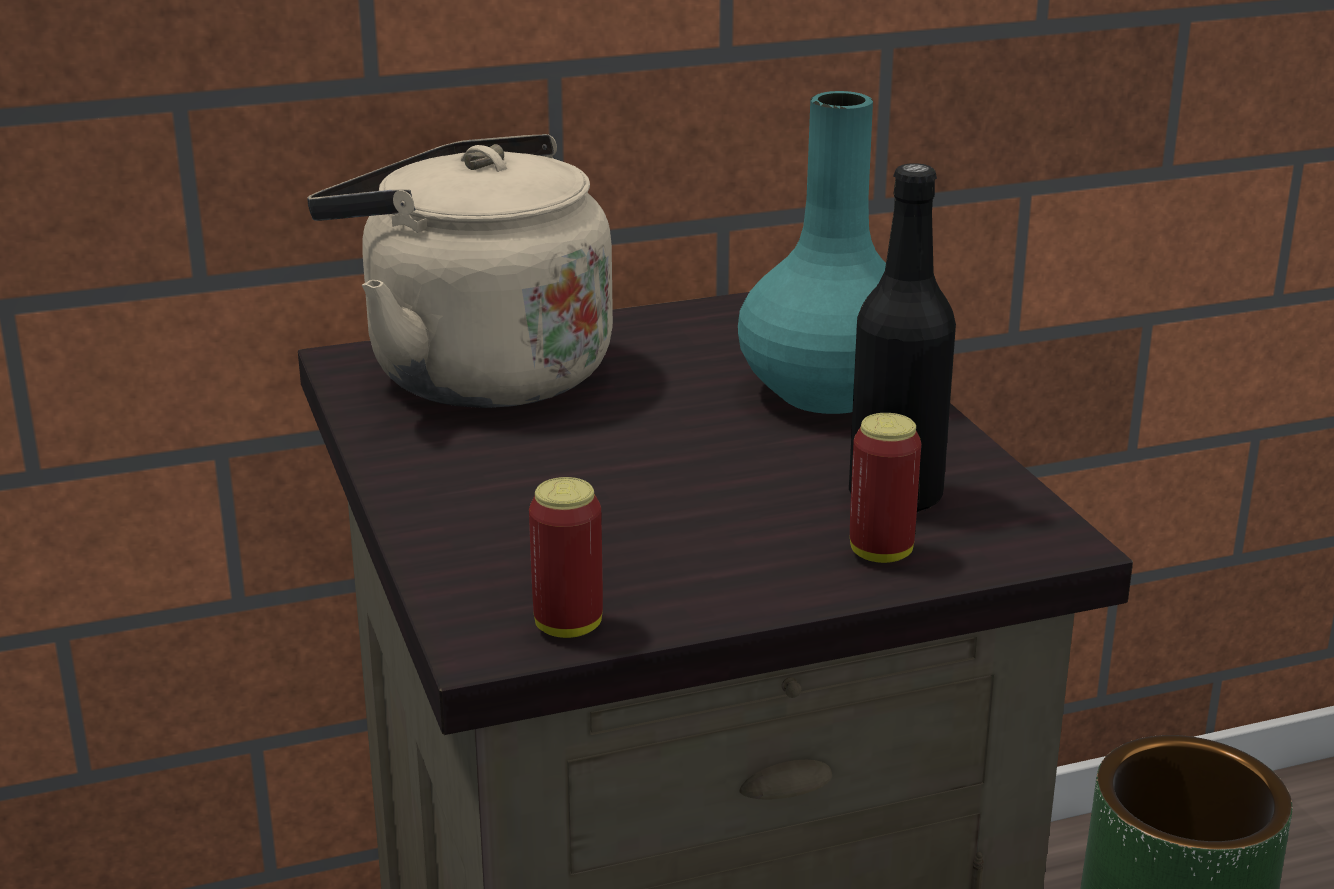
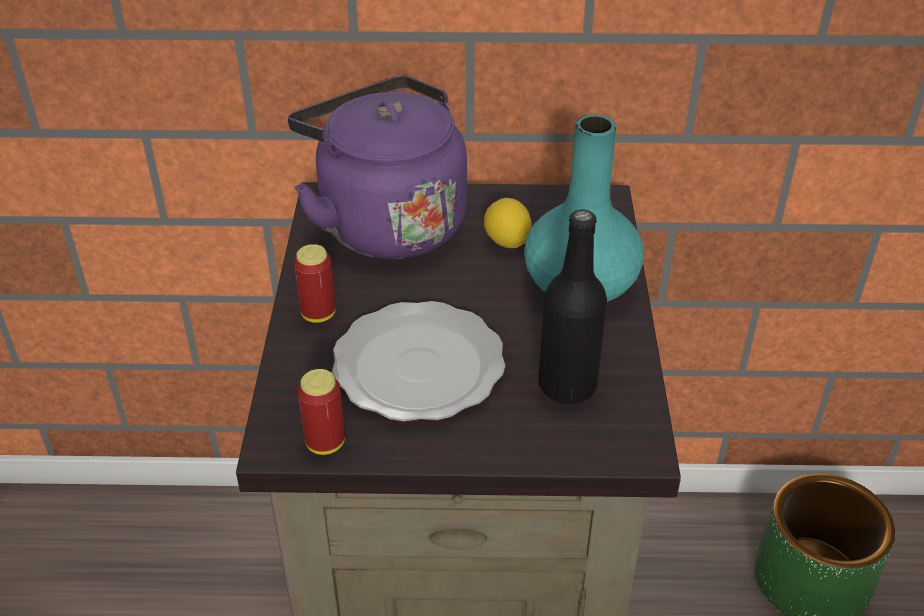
camera: 20 degrees right, 15 degrees up
(475, 372) = (386, 223): beige kettle -> purple kettle
(653, 512) = (420, 364): none -> plate
(682, 364) = (507, 242): none -> lemon
(880, 552) = (531, 431): can -> can (318, 314)

